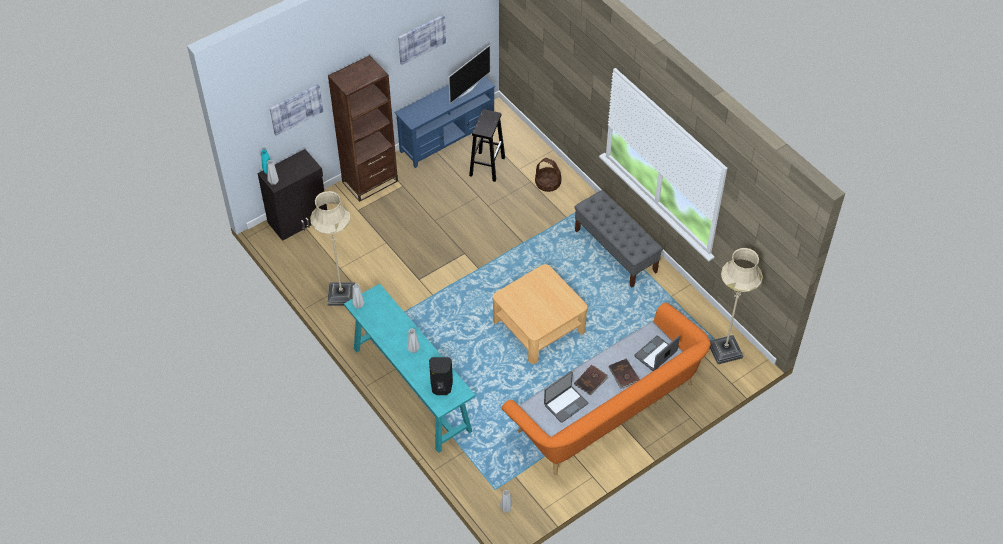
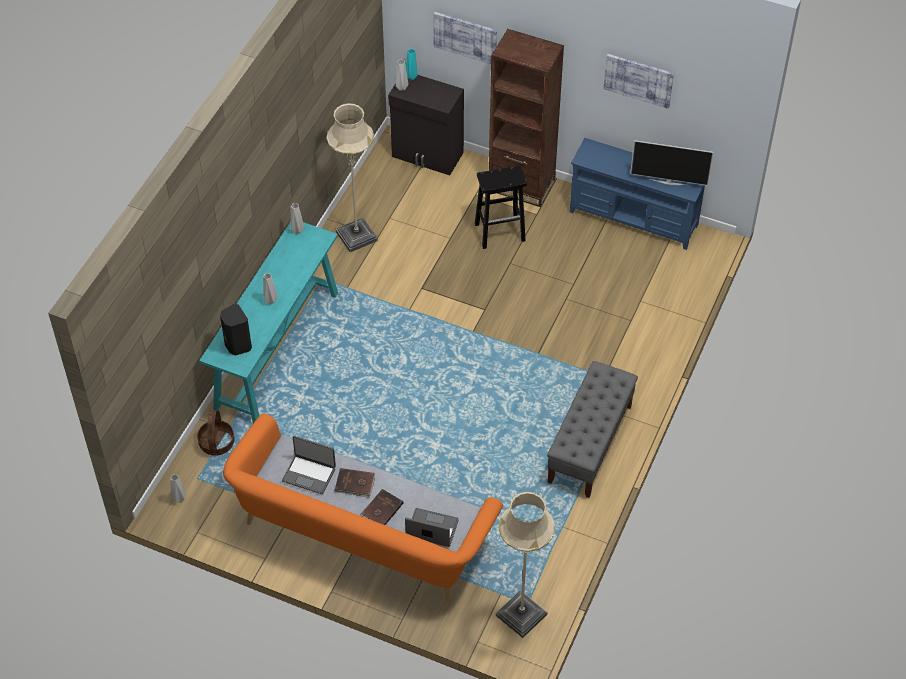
camera: 60 degrees right, 0 degrees up
(487, 166) = (622, 271): black stool -> black stool (500, 232)
(538, 326) = (432, 420): beige coffee table -> none
(548, 183) = (641, 337): basket -> basket (217, 443)

